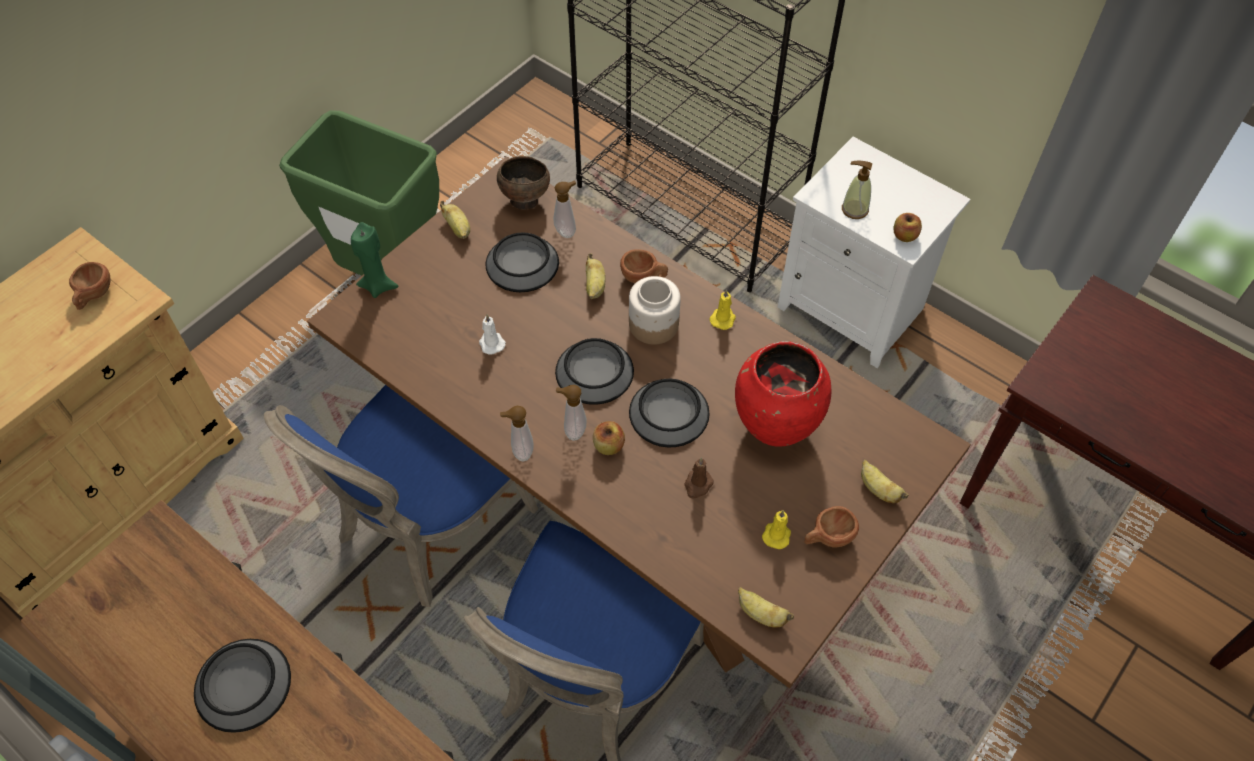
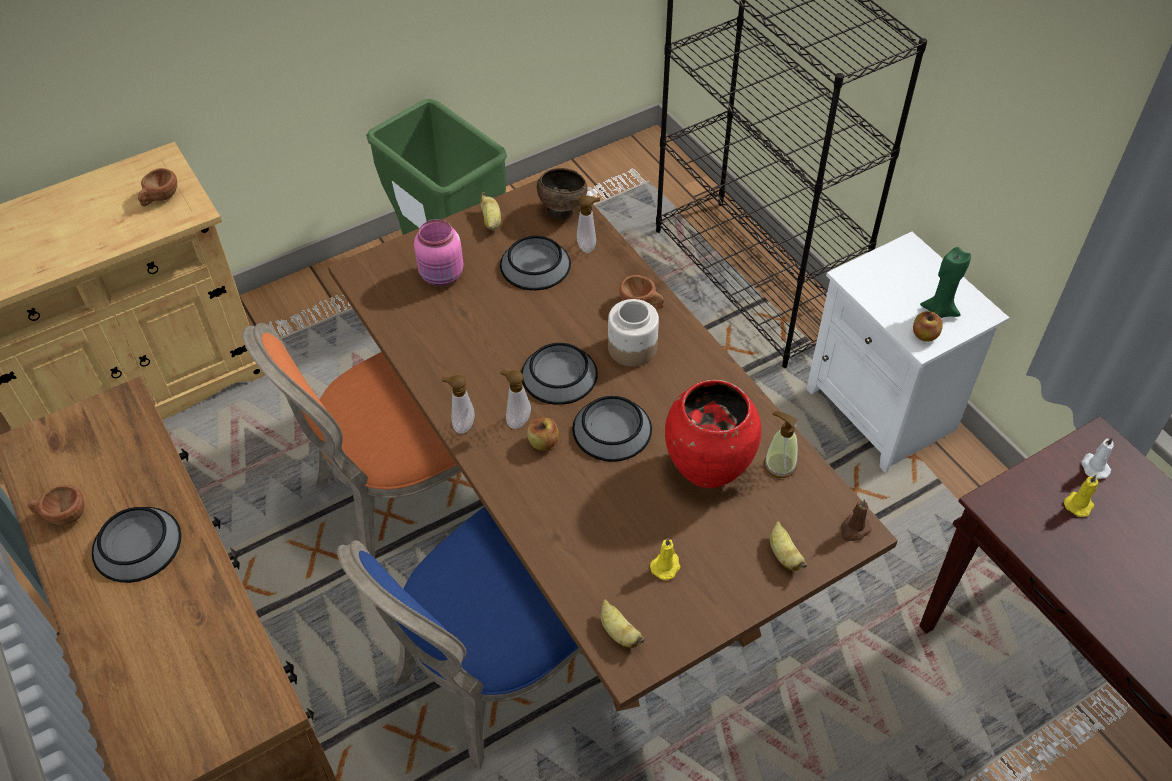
camera: 20 degrees right, 5 degrees down
(378, 286) = (400, 252): green candle -> green candle (939, 310)
(427, 525) = (396, 493): blue chair -> orange chair
(433, 300) = (442, 275): none -> pink jar
(491, 343) = (477, 325): white candle -> white candle (1094, 466)
(595, 286) = (592, 301): banana -> none
(697, 485) = (610, 500): brown candle -> brown candle (854, 529)
(723, 318) = (700, 359): yellow candle -> yellow candle (1079, 504)
(827, 538) = (714, 584): brown cup -> brown cup (62, 515)
(854, 209) = (883, 298): soap dispenser -> soap dispenser (779, 465)

